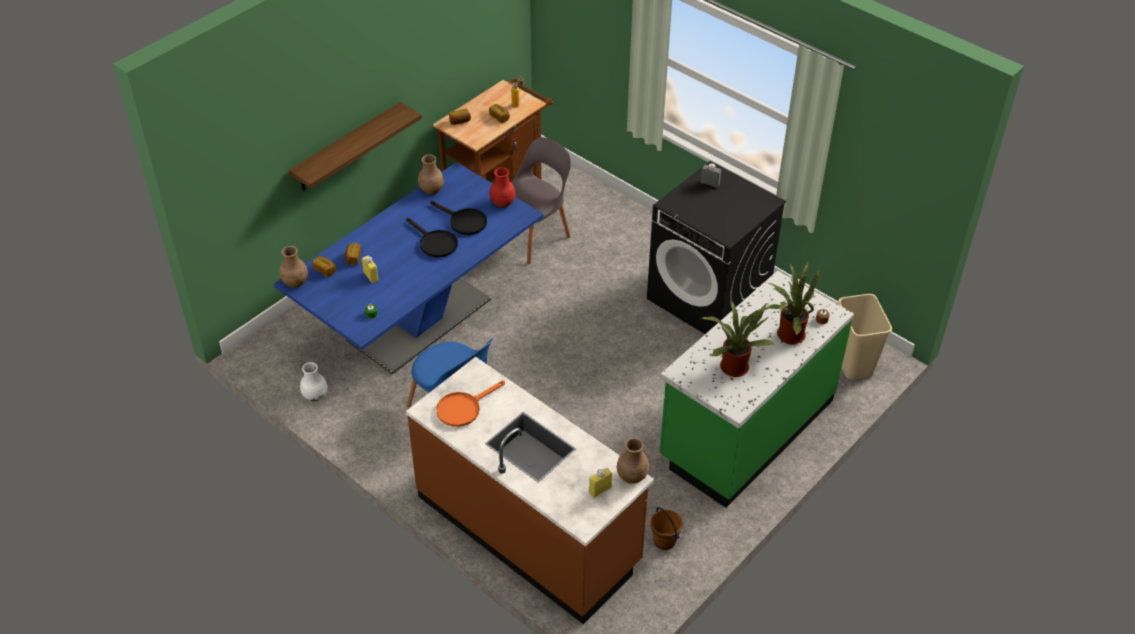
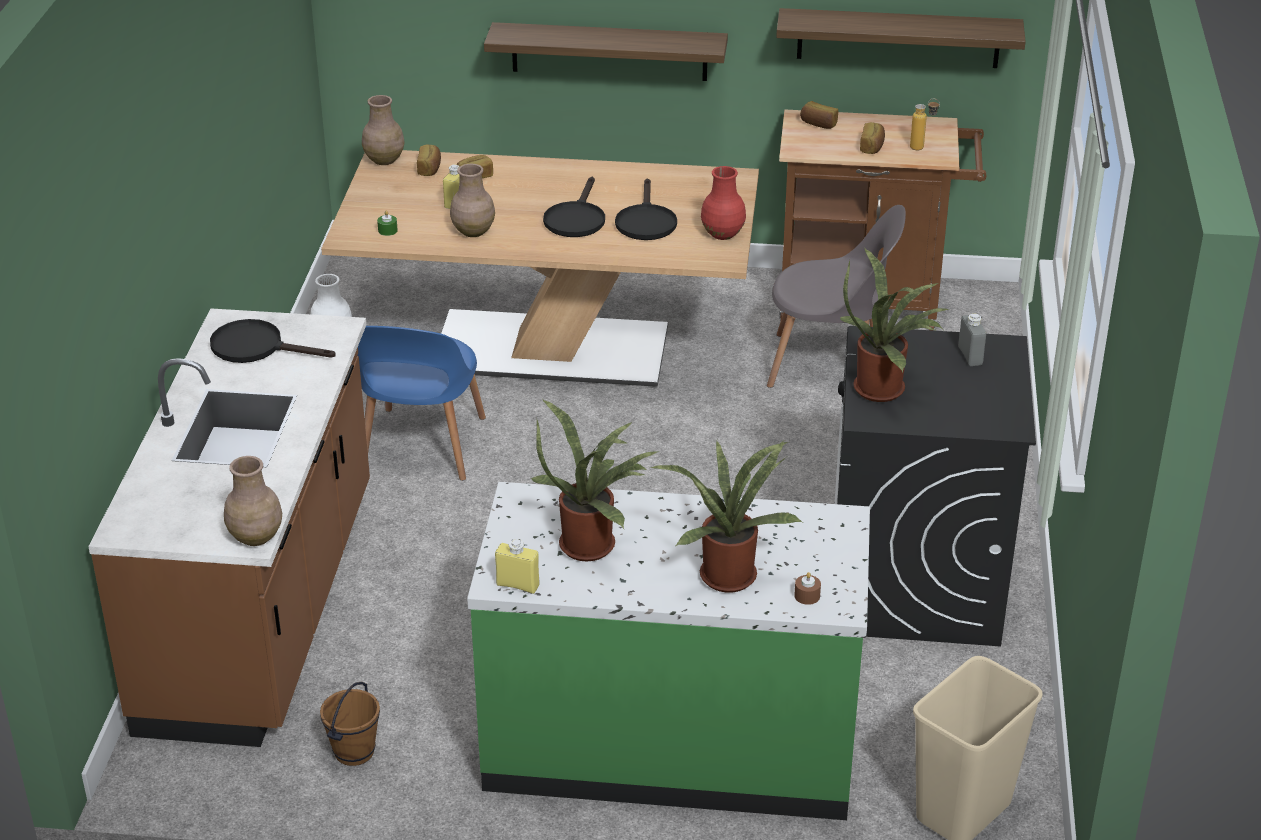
camera: 55 degrees right, 10 degrees down
(419, 320) = (550, 350): blue dining table -> beige dining table
(431, 190) = (675, 175): brown vase -> brown vase (472, 231)
(463, 408) = (257, 347): orange frying pan -> black frying pan
(472, 55) = (898, 38): none -> shelf
(600, 490) = (203, 519): yellow bottle -> yellow bottle (518, 585)
(711, 220) = (884, 389): none -> potted plant

